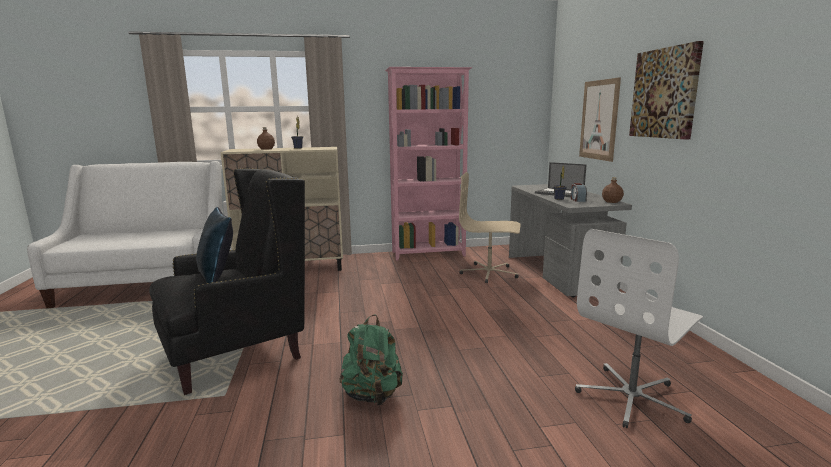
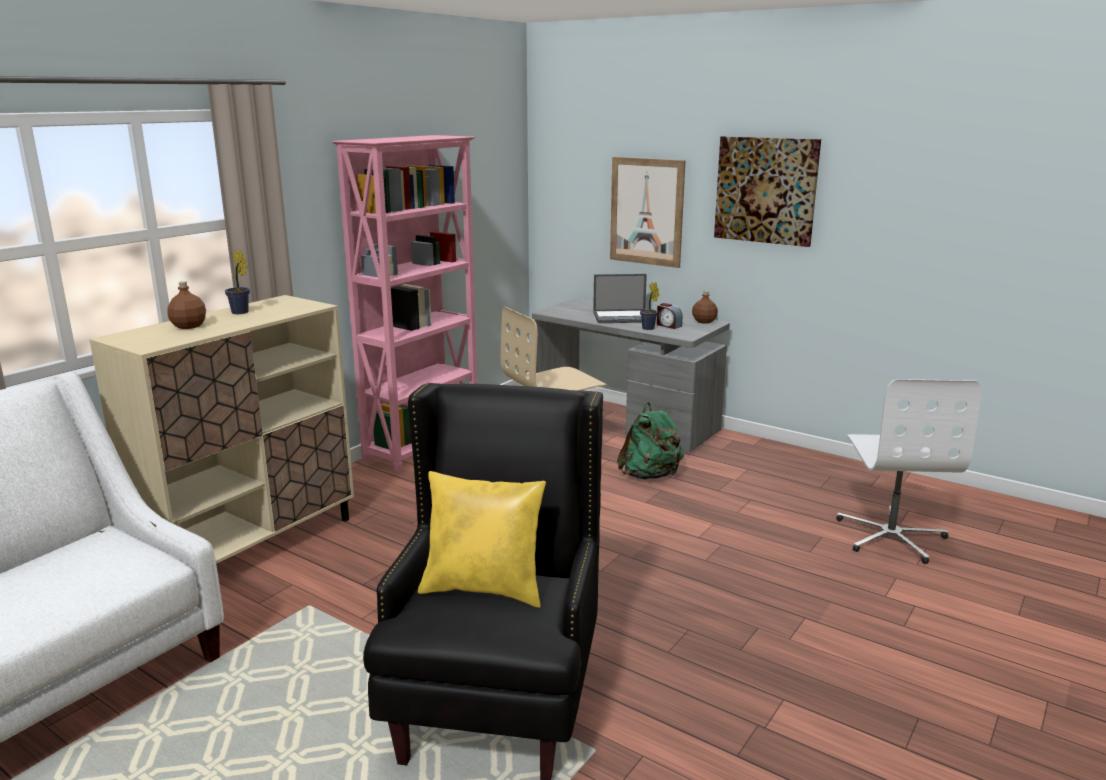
camera: 45 degrees left, 5 degrees up
(218, 278) = (485, 589): blue pillow -> yellow pillow
(372, 395) = (731, 650): green backpack -> green backpack (650, 475)

